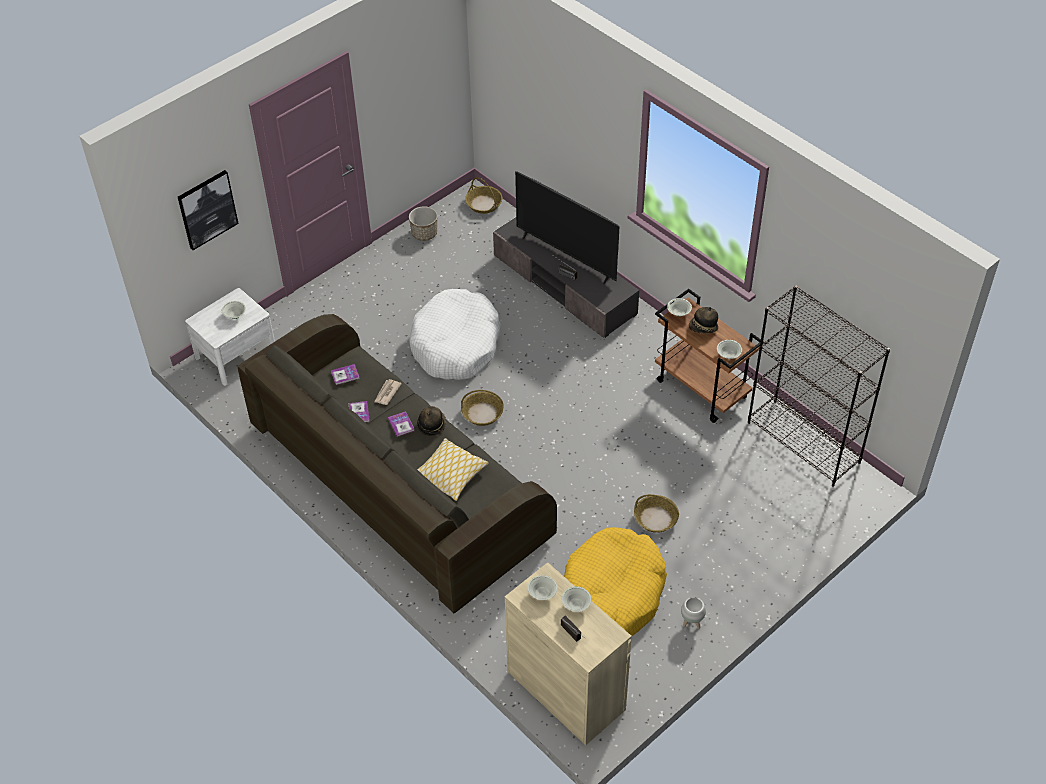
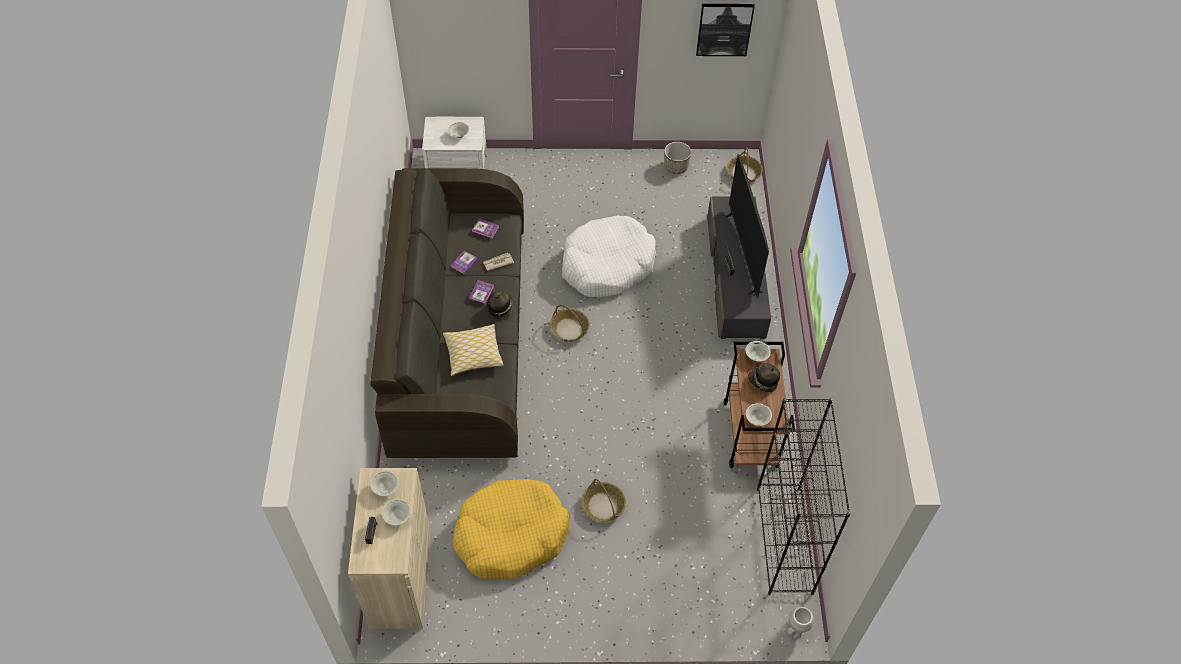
camera: 40 degrees right, 5 degrees up
(207, 209) = (467, 37): picture -> picture (724, 29)
(691, 623) = (539, 606): white planter -> white planter (797, 628)

